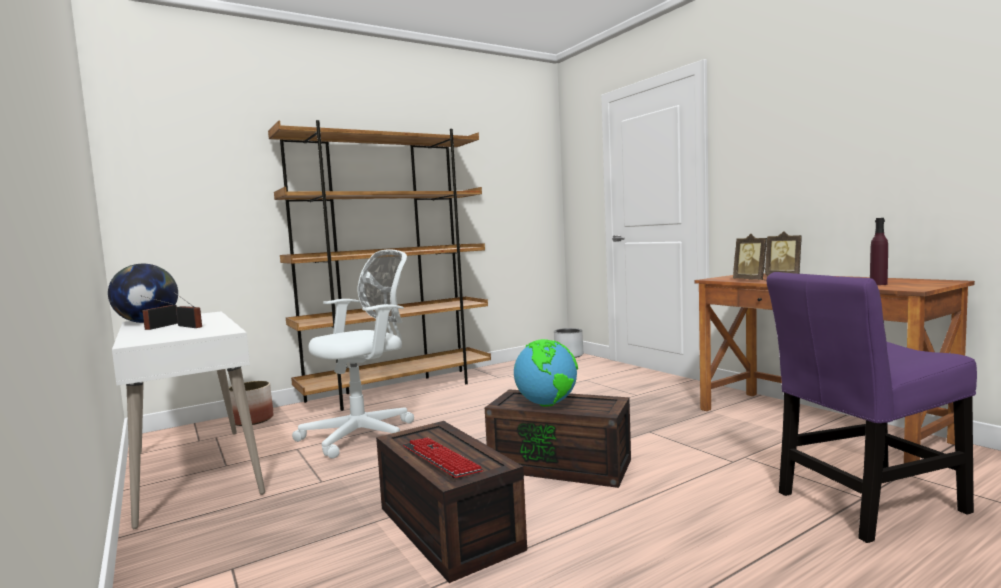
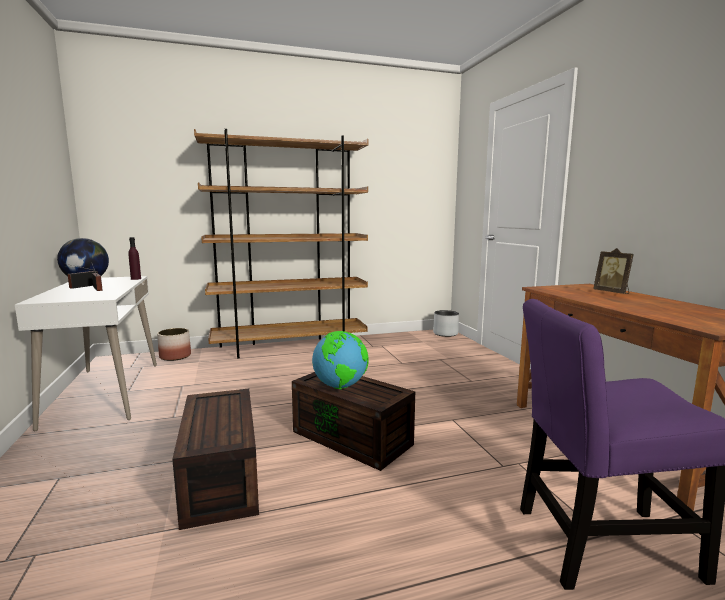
camera: 15 degrees right, 5 degrees up
(365, 435) = (235, 382): white office chair -> none
(440, 459) = (205, 426): keyboard -> none
(752, 280) = (571, 294): picture frame -> none
(878, 284) = (687, 316): purple bottle -> purple bottle (136, 279)

